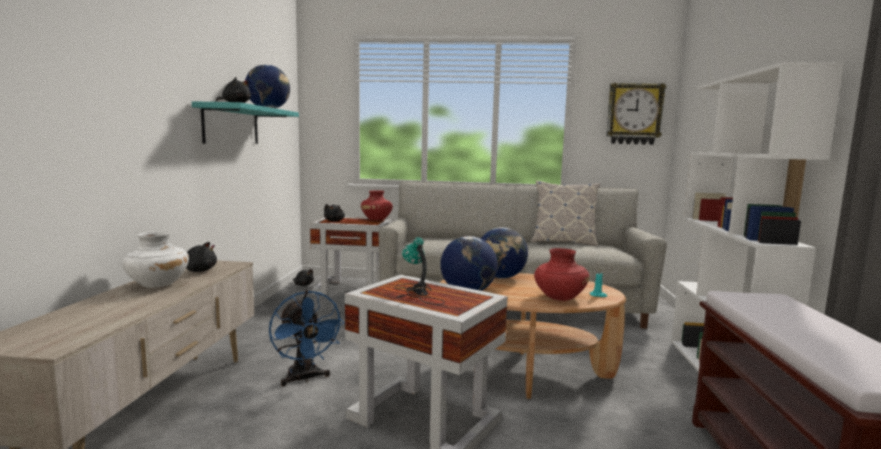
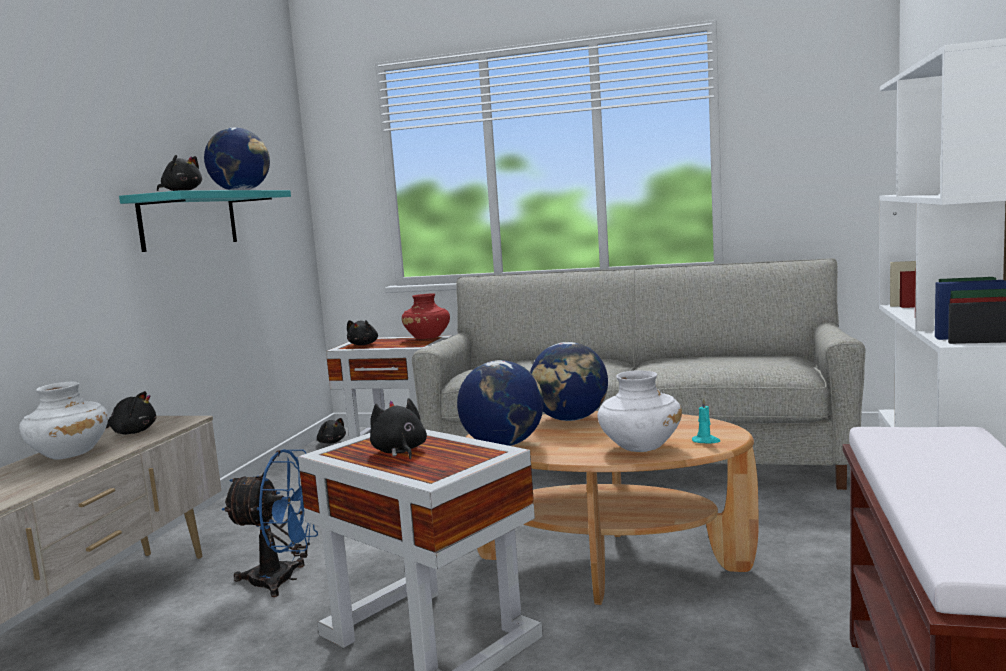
camera: 10 degrees right, 0 degrees up
(305, 379) = (283, 580): blue fan -> blue fan turned 60 degrees counterclockwise
(417, 293) = (399, 451): table lamp -> black plush toy
(559, 297) = (640, 447): red vase -> white vase
(563, 242) = (712, 355): pillow -> none
(634, 114) = (826, 135): wall clock -> none

